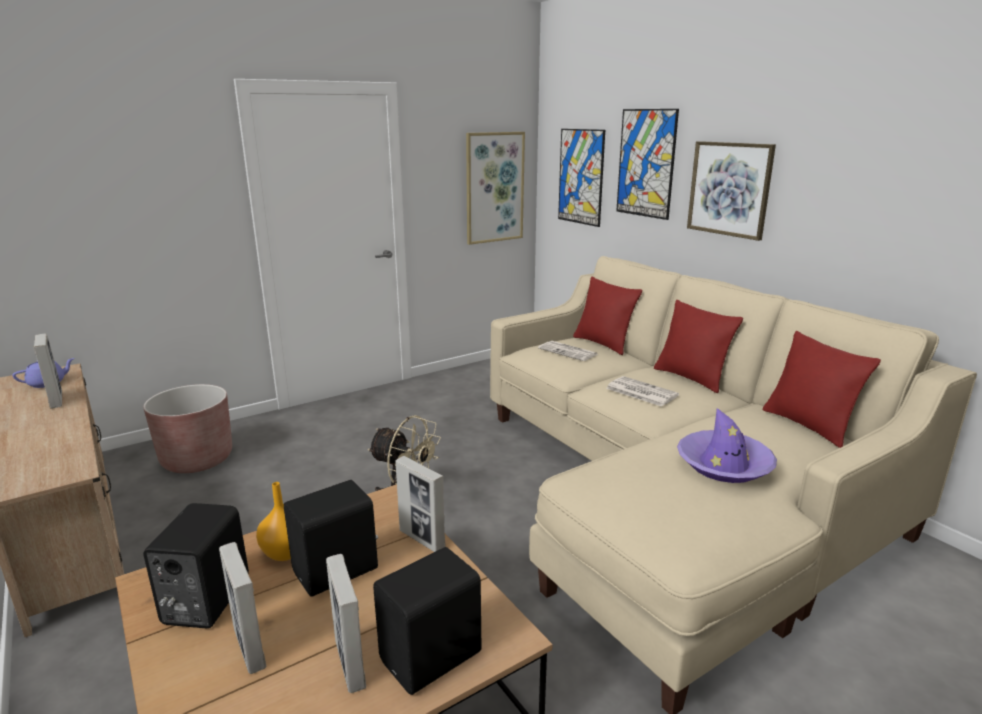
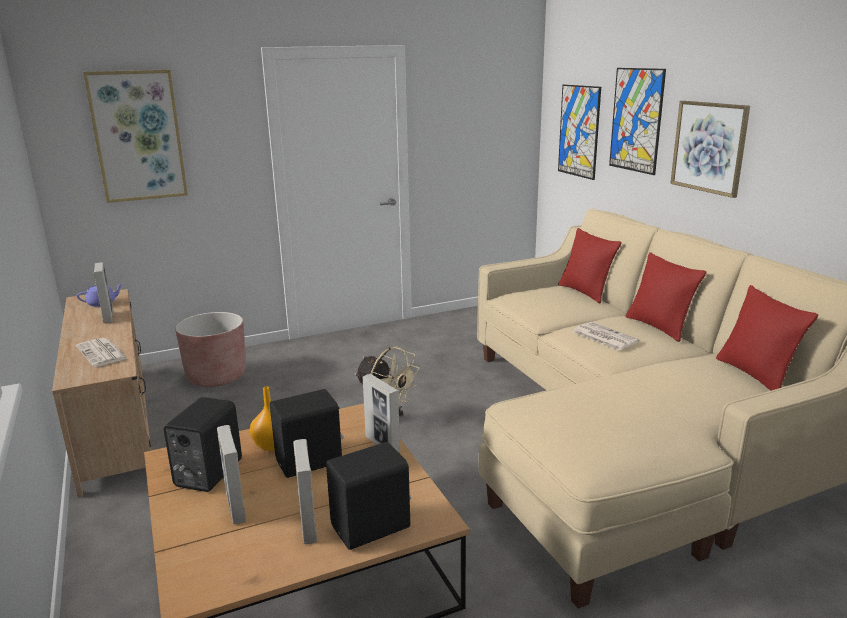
camera: 10 degrees right, 0 degrees up
(494, 188) = (497, 140): picture -> picture (138, 136)
(568, 352) = (548, 298): newspaper -> newspaper (102, 353)
(724, 464) = (655, 401): purple hat -> none

